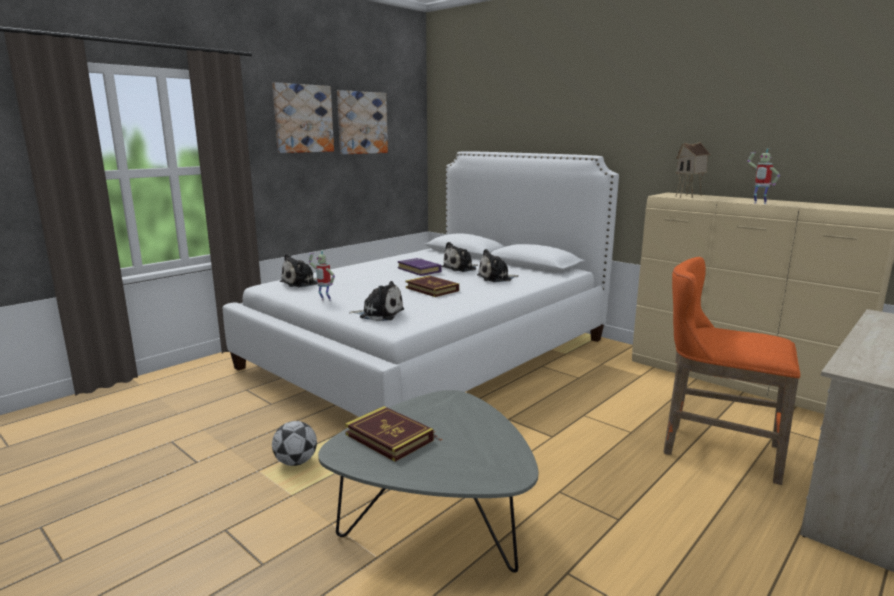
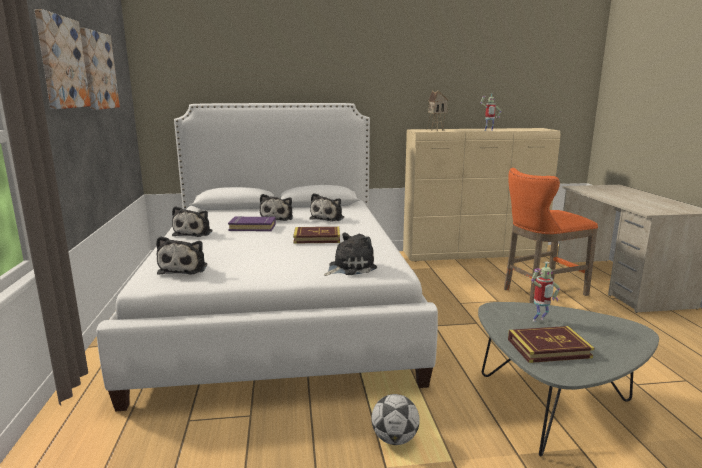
camera: 50 degrees left, 0 degrees up
(324, 300) = (266, 274): toy robot -> toy robot (539, 321)
(377, 265) = (194, 233): none -> plush toy

